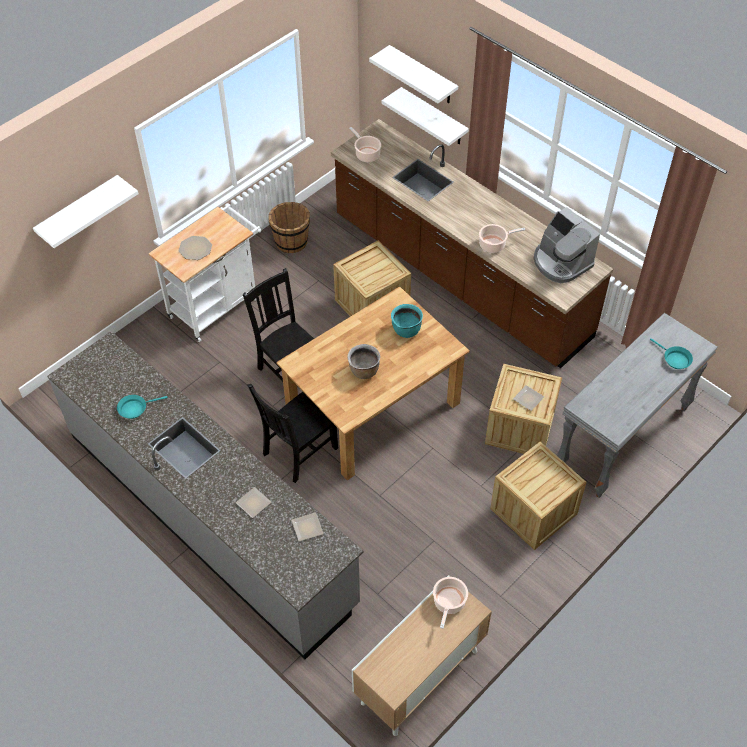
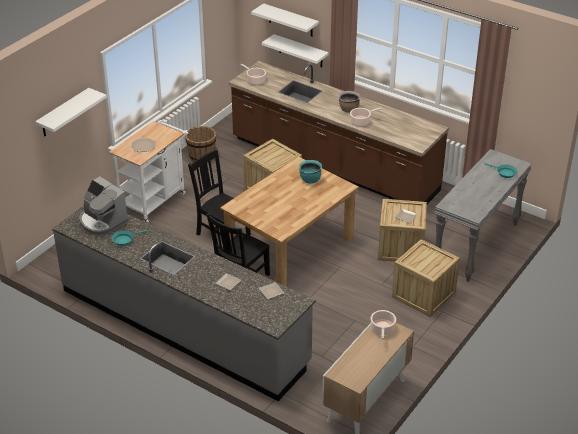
camera: 10 degrees left, 15 degrees down
(364, 371) = (285, 205): brown cooking pot -> brown cooking pot (348, 109)
(561, 262) = (411, 127): coffee machine -> coffee machine (102, 221)

